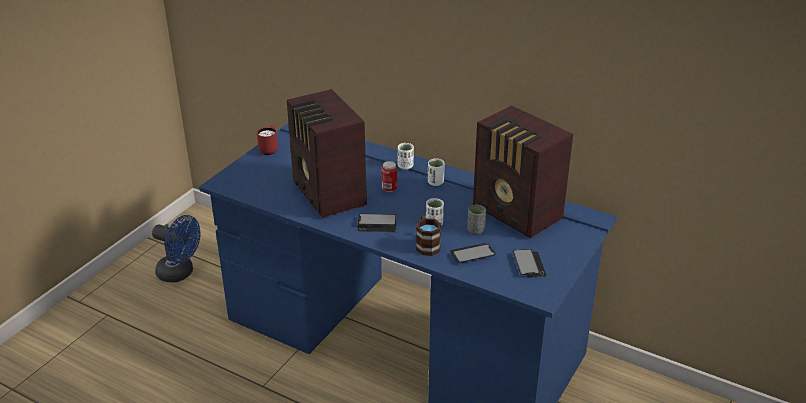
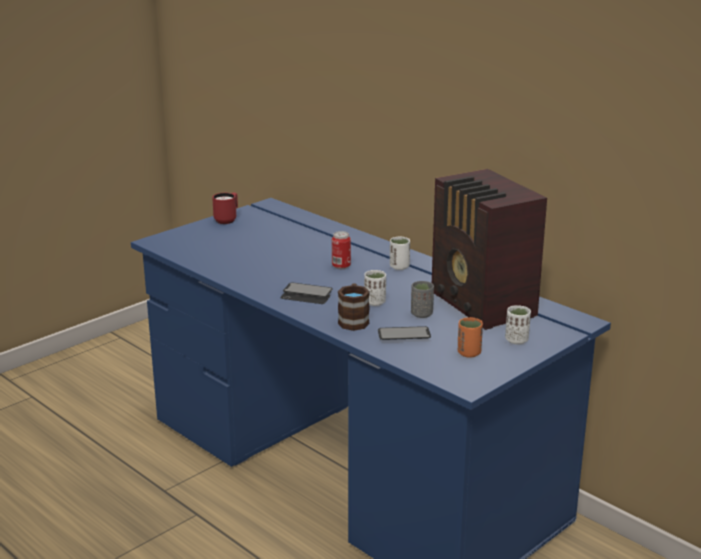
camera: 15 degrees right, 10 degrees down
(180, 273) = (128, 369): blue fan -> none
(328, 195) = (267, 264): radio -> none
(405, 166) = (372, 249): white cup -> white cup (516, 340)
(529, 264) = (469, 353): phone -> orange cup

